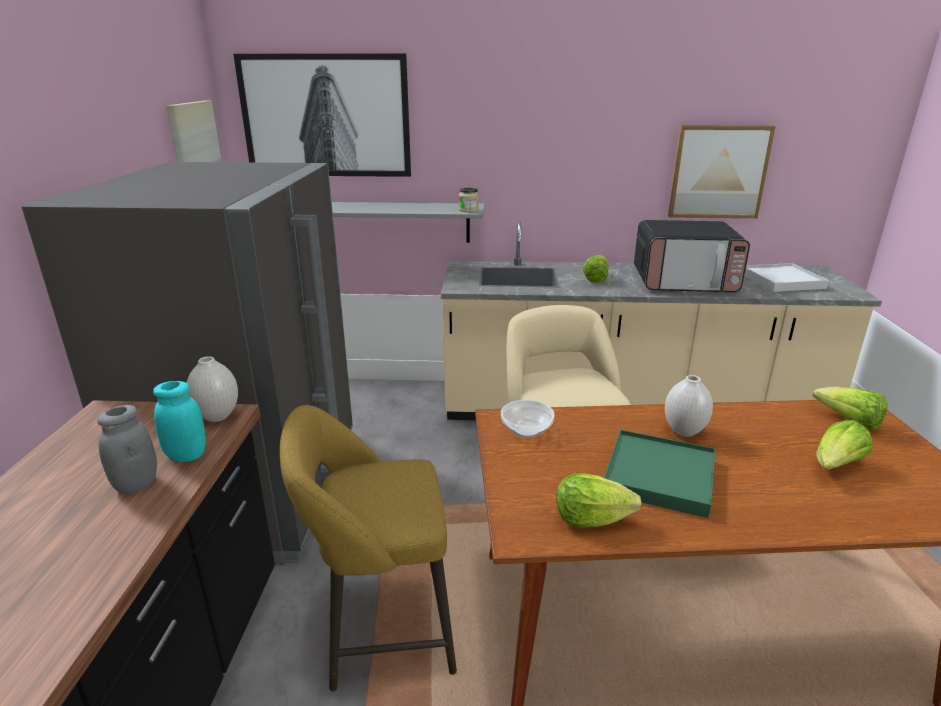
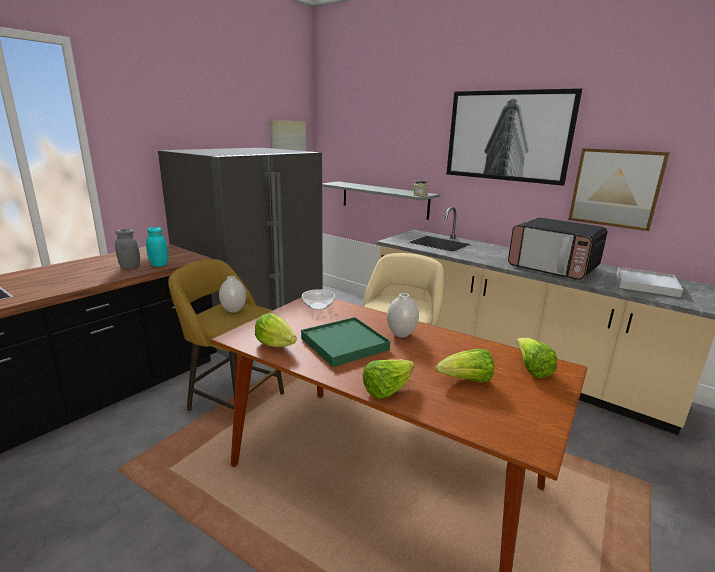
camera: 35 degrees right, 5 degrees down
(217, 417) = (190, 257): white vase -> white vase (233, 310)
(326, 116) = (360, 133): picture -> picture (507, 136)
(595, 279) = (488, 254): lettuce -> lettuce (387, 390)

